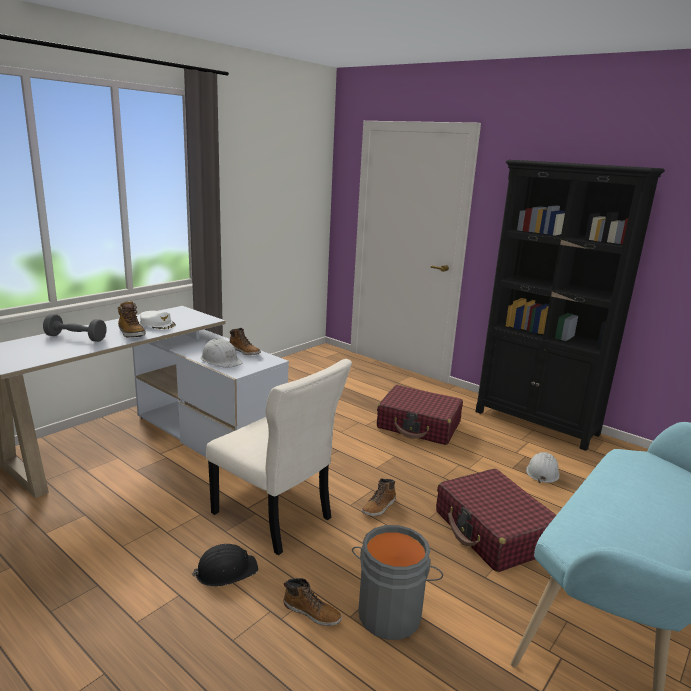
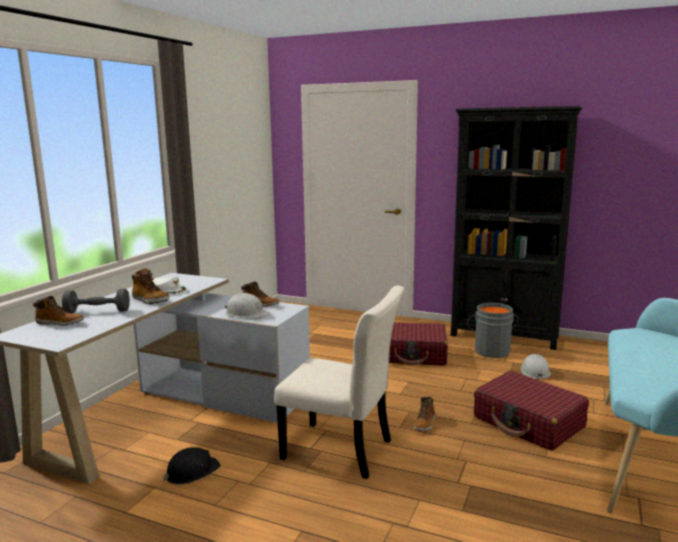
camera: 15 degrees left, 5 degrees down
(225, 570) = (329, 501): black hard hat -> black hard hat (192, 472)
(312, 612) = (429, 515): boot -> boot (60, 323)
(390, 612) = (492, 499): grey bucket -> grey bucket (492, 351)

